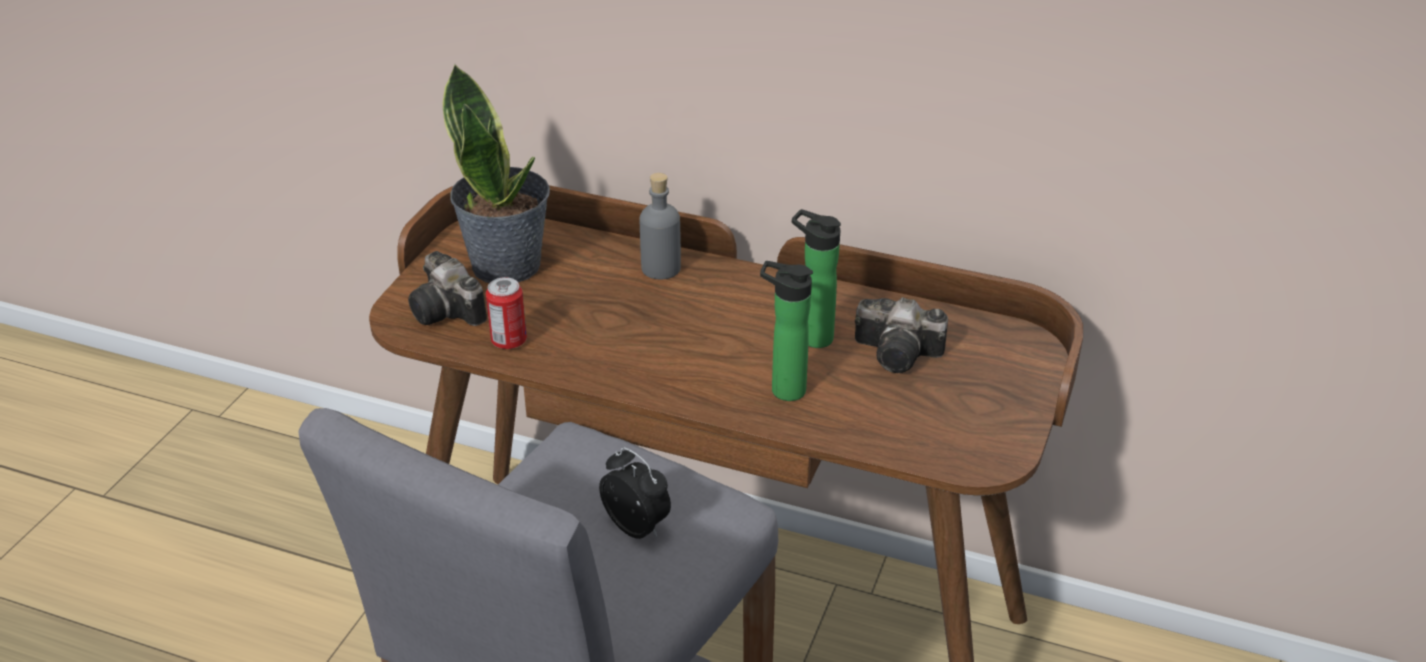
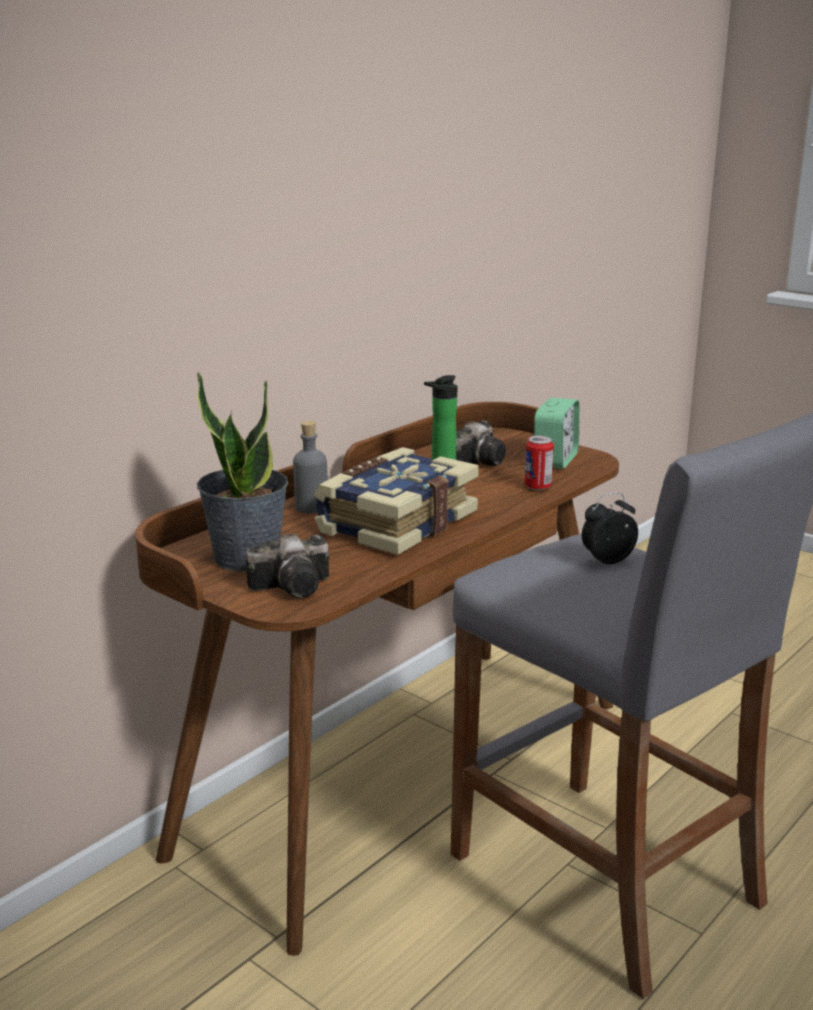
camera: 70 degrees left, 15 degrees down
(509, 341) = (361, 568): can -> can (538, 487)
(646, 334) = (395, 523): none -> book
(783, 390) = (493, 494): bottle -> none
(956, 421) = (555, 460): none -> alarm clock

